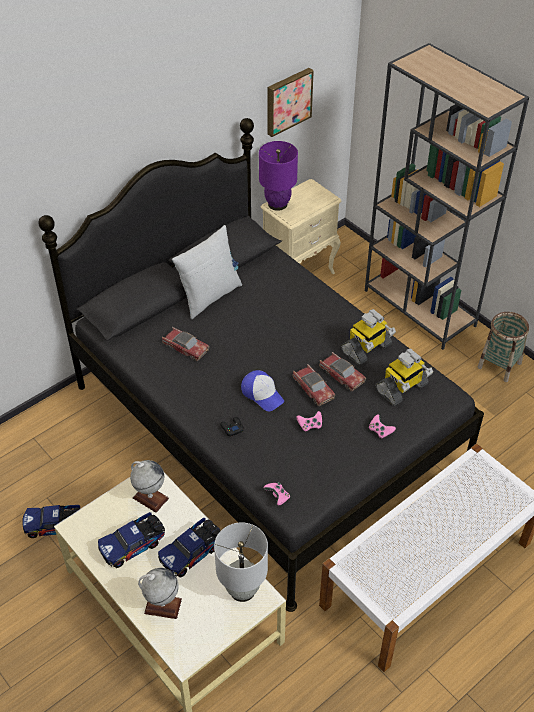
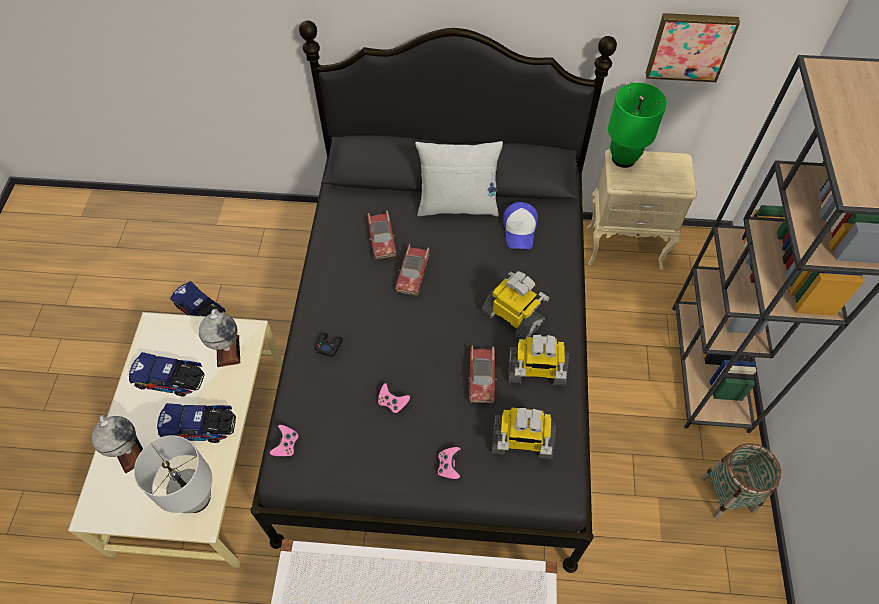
camera: 45 degrees right, 10 degrees up
(262, 394) = (389, 335): cap -> cap (520, 229)
(277, 204) = (623, 158): purple table lamp -> green table lamp
(313, 389) = (438, 369): toy car -> toy car (412, 274)
(320, 332) = (513, 317): none -> toy robot

